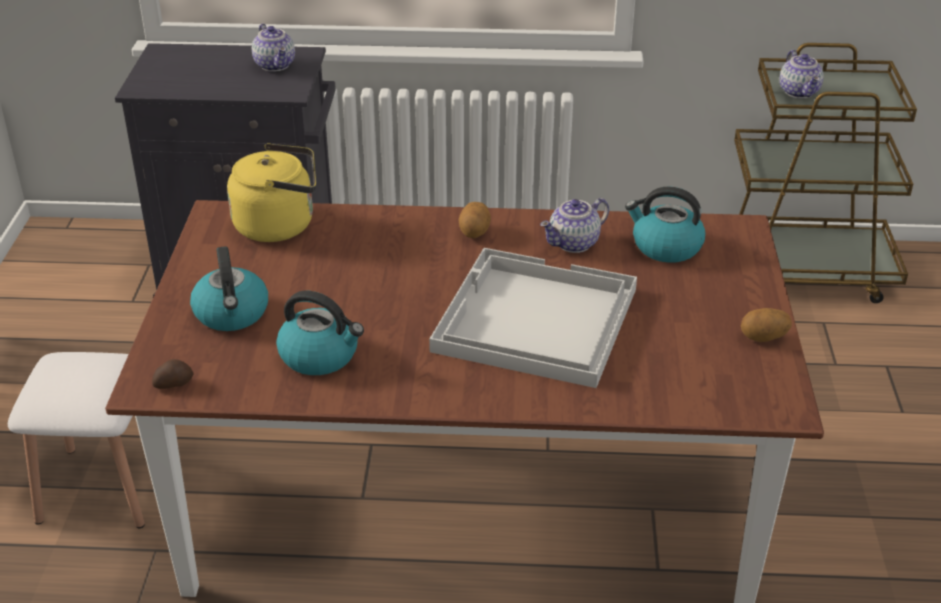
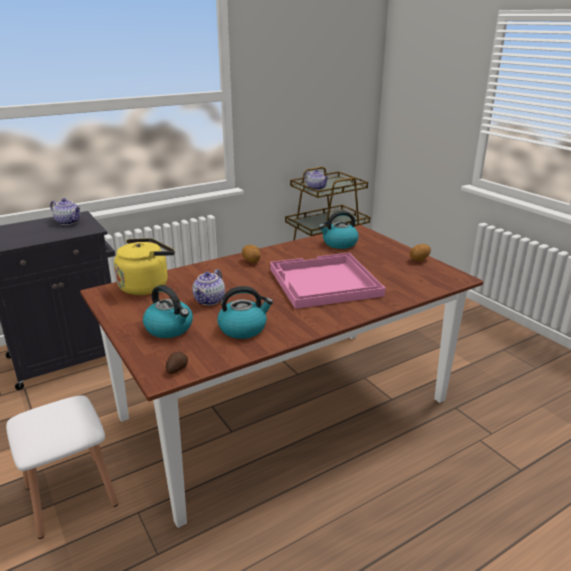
camera: 35 degrees left, 10 degrees down
(533, 320) = (324, 282): white tray -> pink tray
(574, 244) = (301, 253): teapot -> teapot (210, 300)

